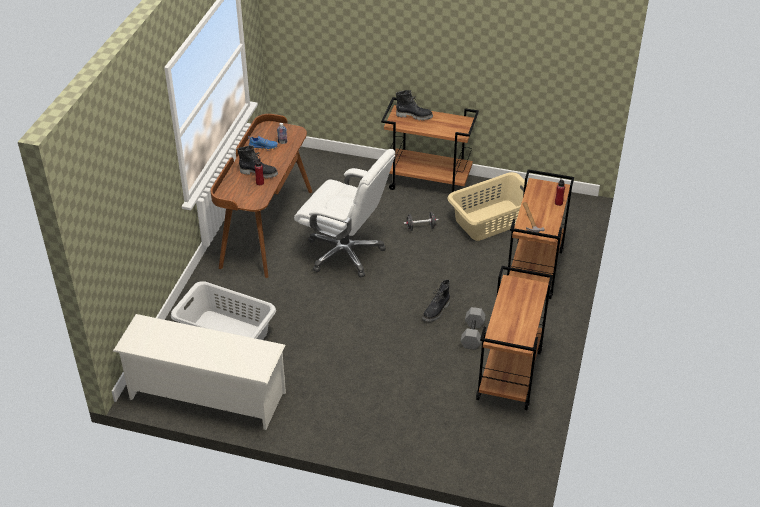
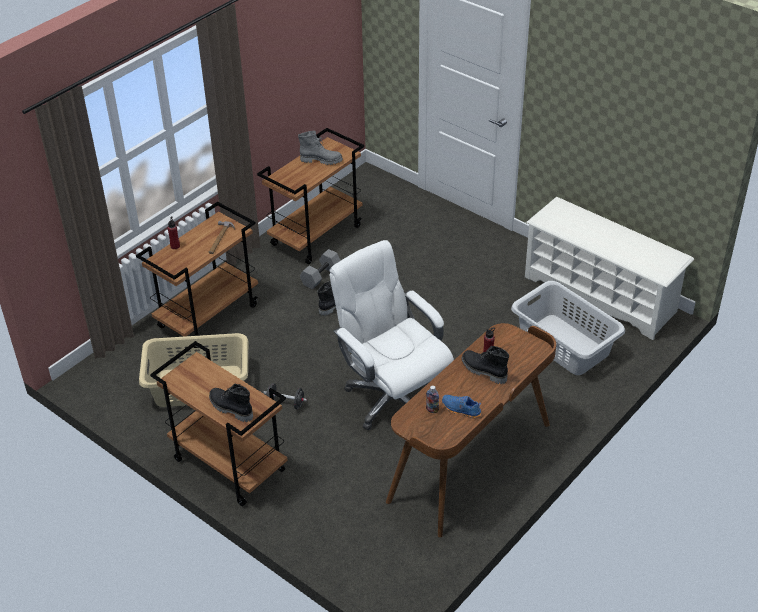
camera: 155 degrees left, 0 degrees up
(513, 322) = (321, 160): none -> grey boot

